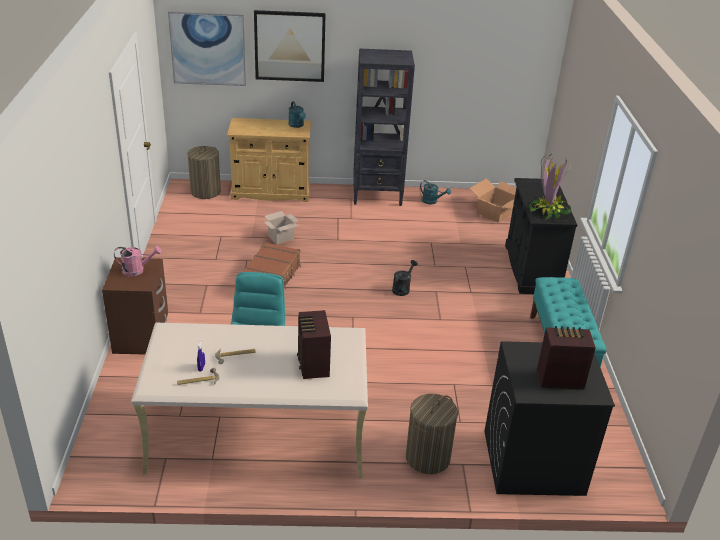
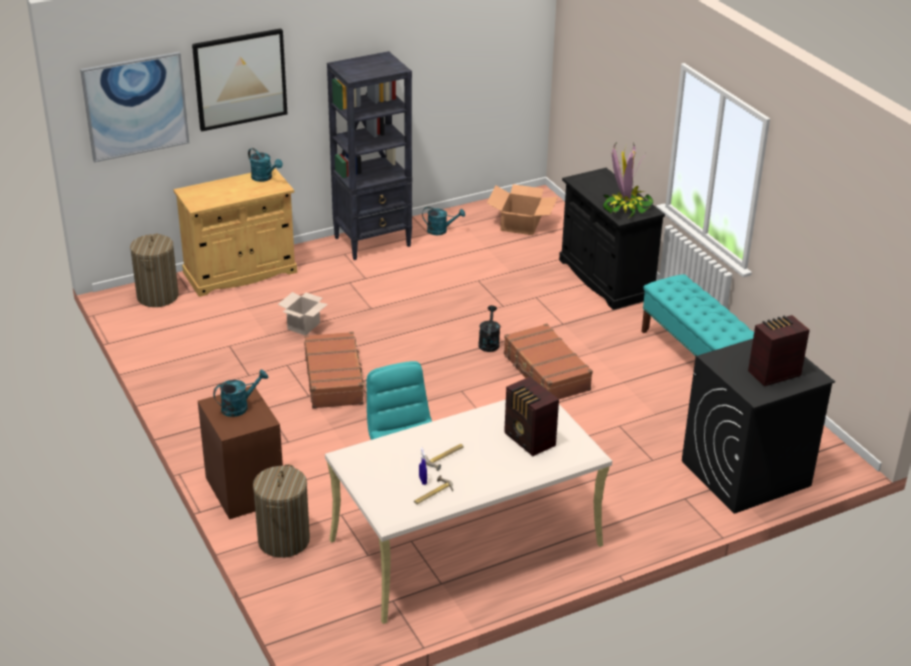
camera: 25 degrees left, 0 degrees up
(137, 270) = (239, 407): pink watering can -> turquoise watering can
(427, 458) = (648, 504): laundry basket -> laundry basket (284, 540)
(428, 324) = (545, 372): none -> brown suitcase

